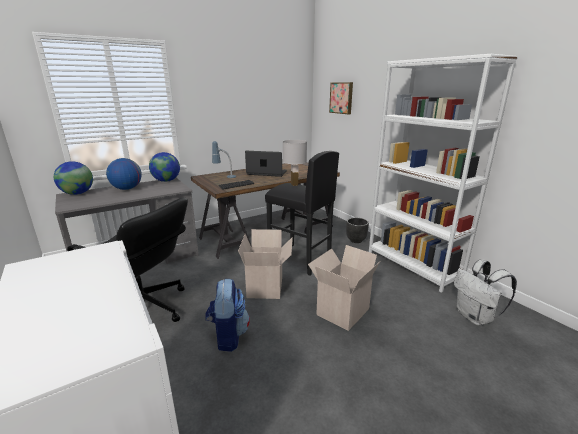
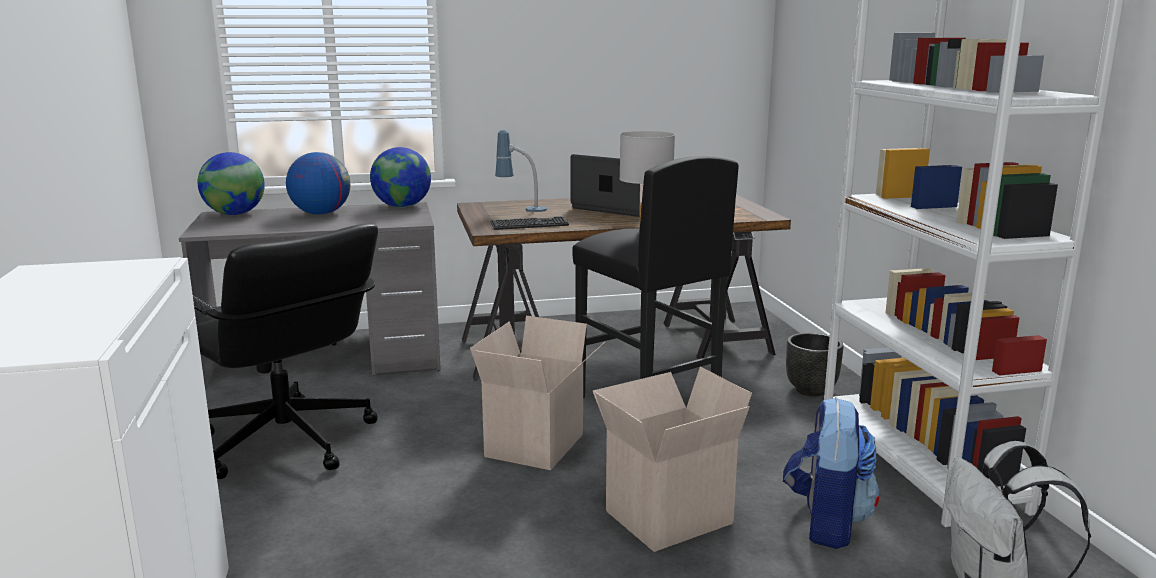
camera: 20 degrees right, 5 degrees down
(228, 336) = (408, 510): backpack -> backpack (826, 523)
(341, 98) = (822, 44): picture -> none

